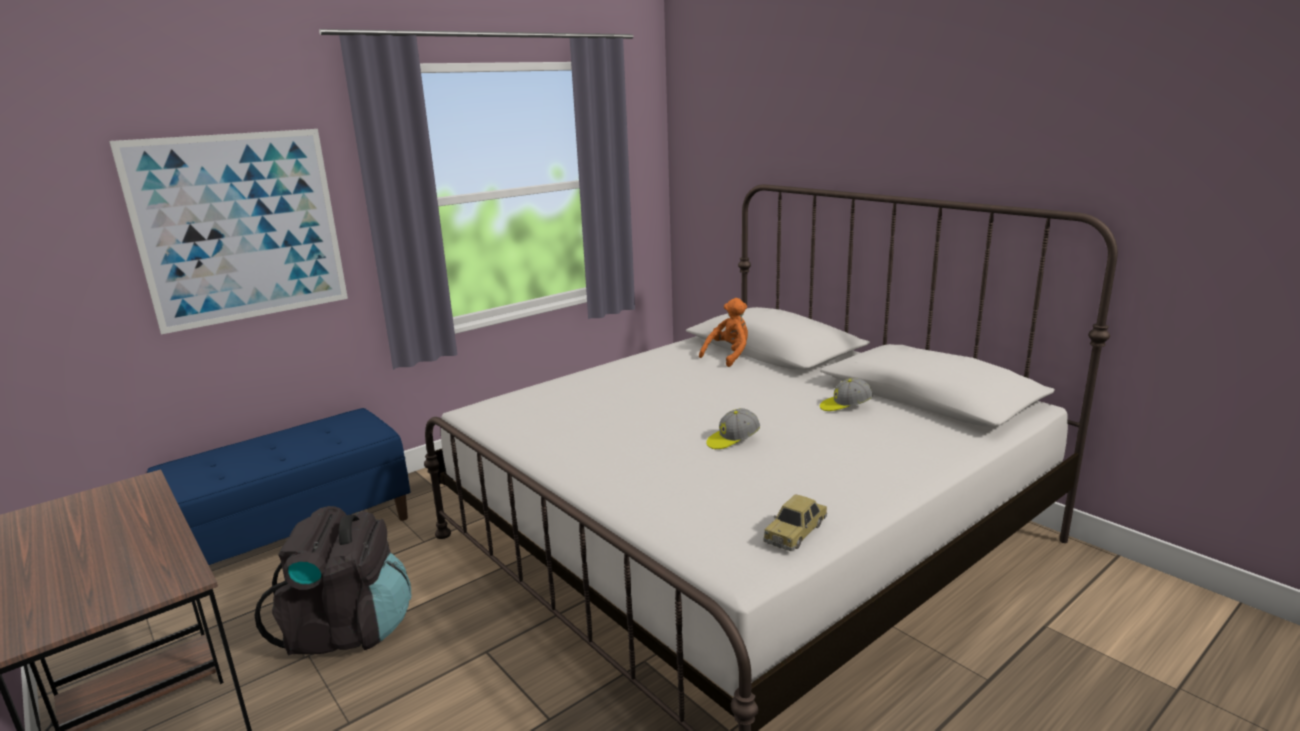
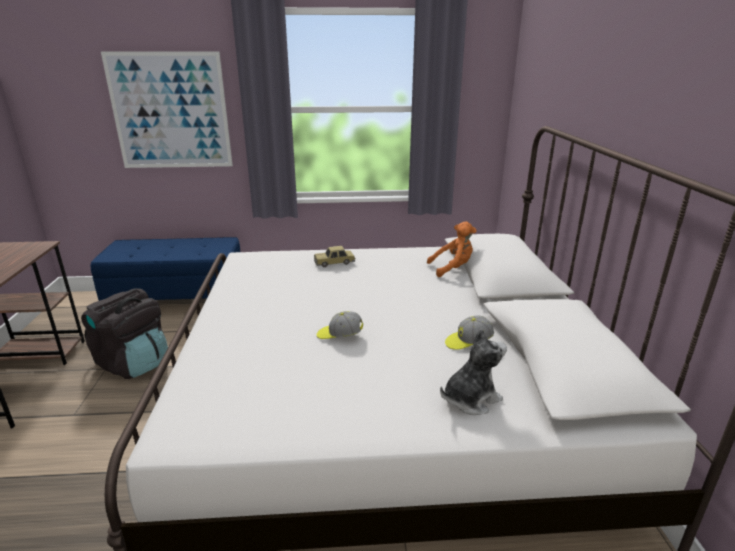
camera: 35 degrees right, 5 degrees up
(795, 532) = (250, 427): toy car -> toy car (334, 263)
(845, 406) = (468, 342): cap -> cap turned 45 degrees counterclockwise
(915, 442) = (470, 399): none -> plush toy

